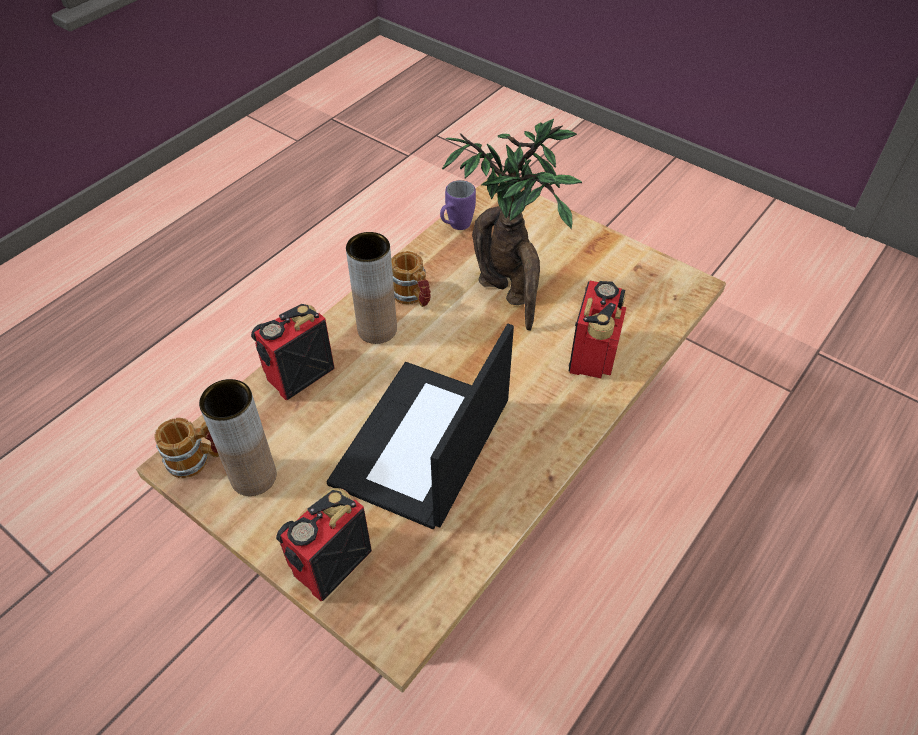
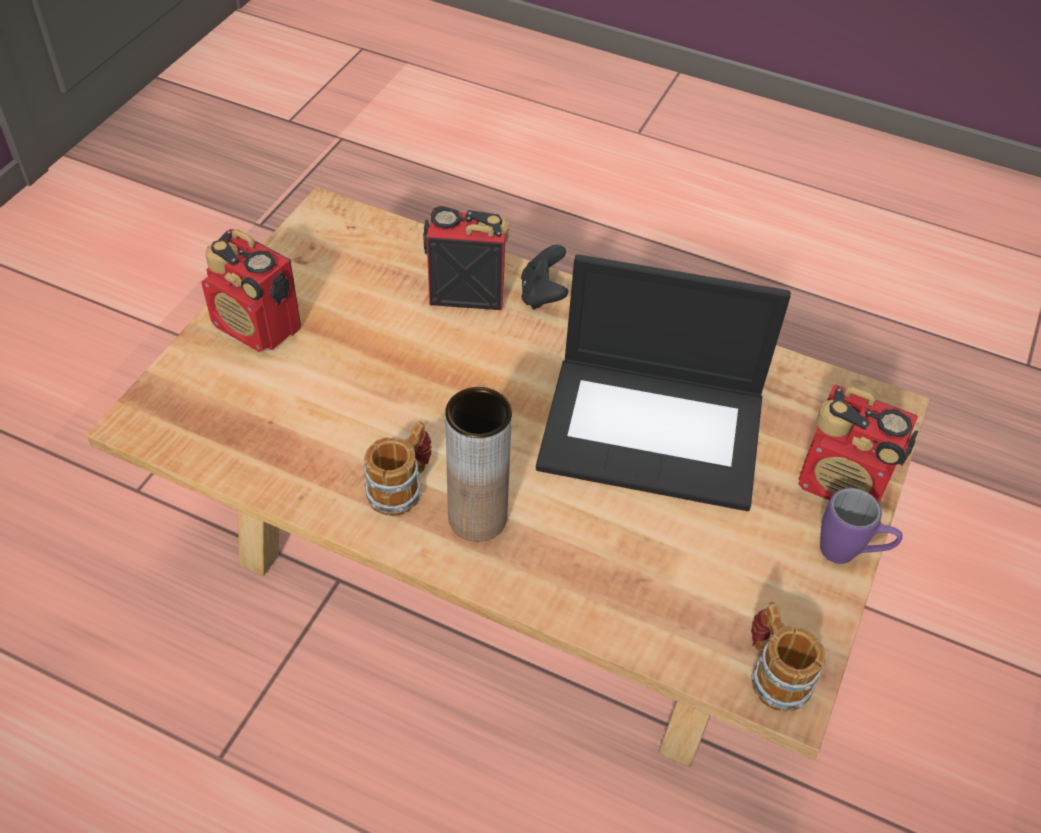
camera: 105 degrees left, 0 degrees up
(253, 477) = (770, 595): brown vase -> none
(298, 374) = (588, 594): radio -> radio (258, 327)
(455, 227) = (234, 462): purple mug -> purple mug (849, 554)
(509, 295) = (376, 380): potted plant -> none
(584, 403) = (543, 294): none -> black game controller

